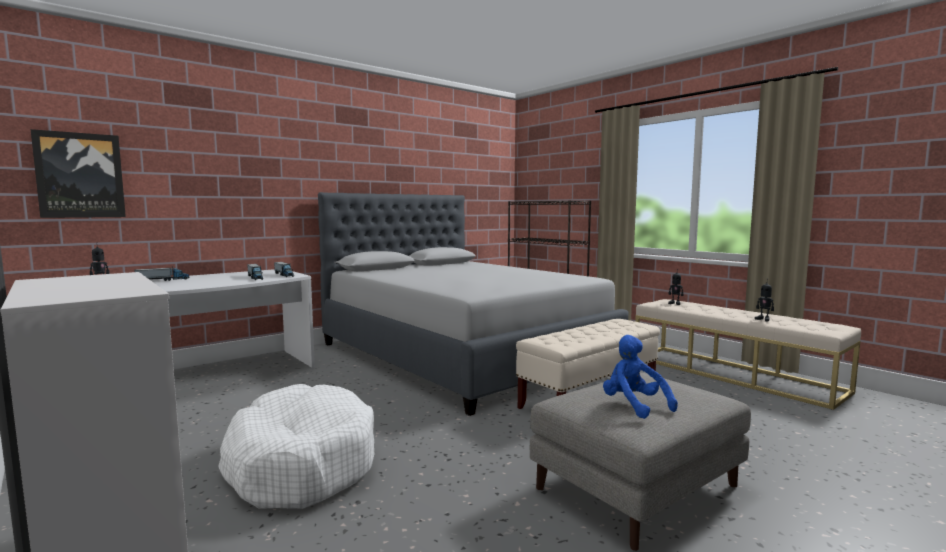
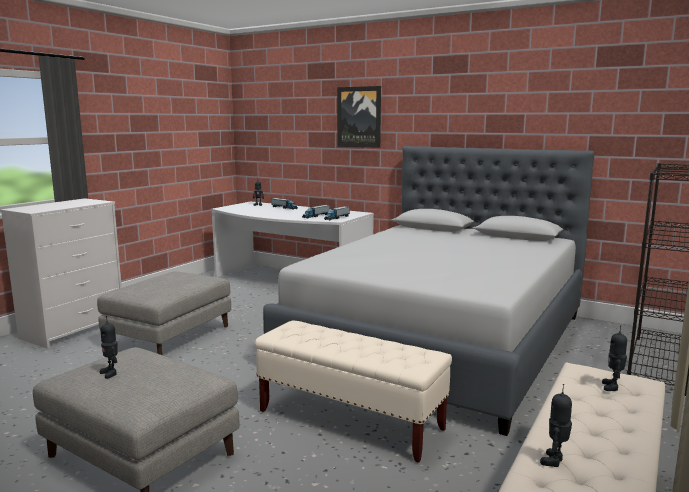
camera: 70 degrees right, 5 degrees up
(80, 175) = (265, 134): picture -> picture (359, 117)
(301, 463) = (169, 337): white dog bed -> grey ottoman
(634, 405) = (111, 373): blue plush toy -> toy robot

